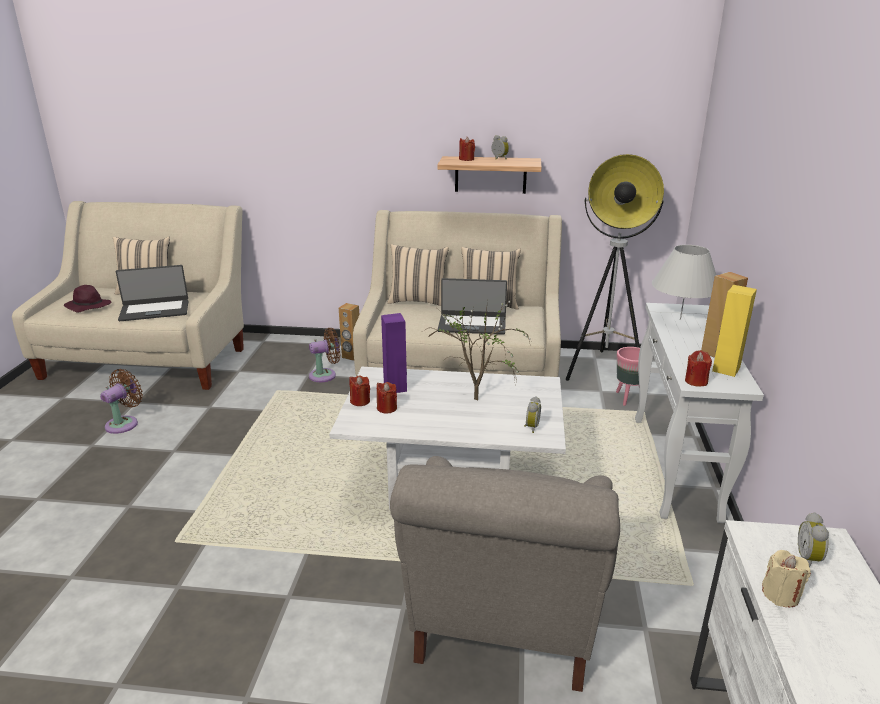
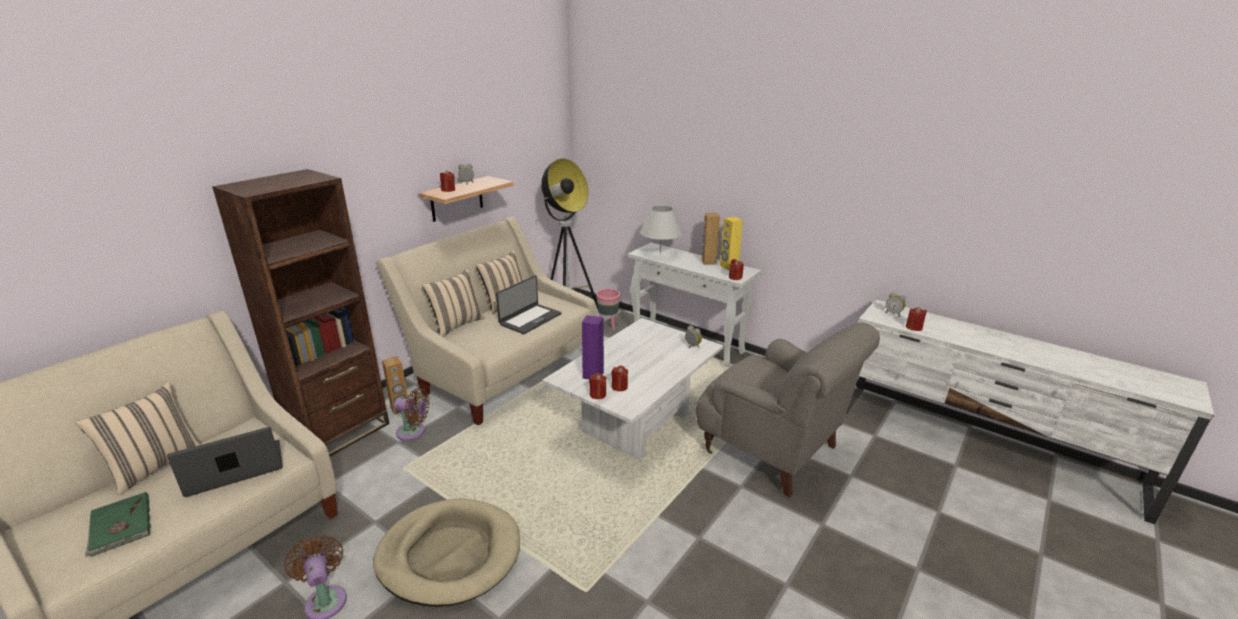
camera: 60 degrees left, 0 degrees up
(88, 306) = (120, 526): purple hat -> green book
(154, 310) = (235, 470): laptop -> laptop turned 135 degrees counterclockwise
(189, 453) = (450, 554): none -> beige dog bed
(299, 348) = (339, 432): none -> brown bookcase
(325, 375) = (413, 432): brown fan -> brown fan turned 90 degrees clockwise
(476, 401) = (644, 352): potted plant -> none
(780, 594) = (914, 327): beige candle -> red candle

